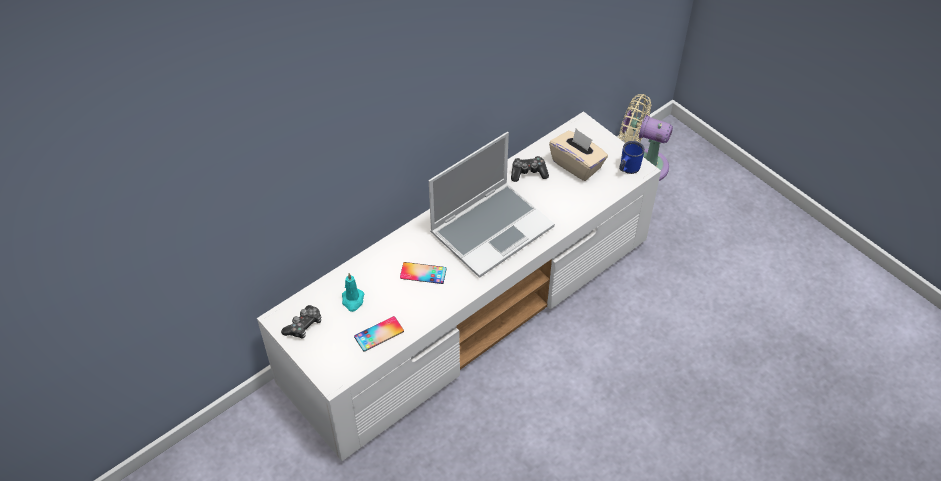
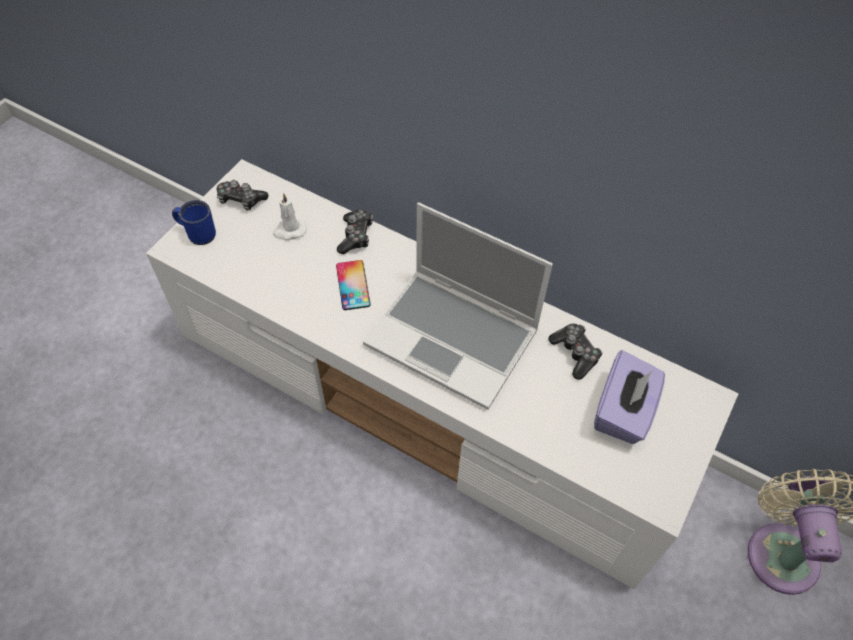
camera: 70 degrees right, 5 degrees up
(353, 300) = (289, 231): turquoise candle -> white candle
(378, 261) = (356, 236): none -> game controller
(379, 334) = (248, 269): phone -> none
(577, 165) = (623, 411): beige tissue box -> purple tissue box
(627, 169) = (652, 485): blue mug -> blue mug (197, 233)

